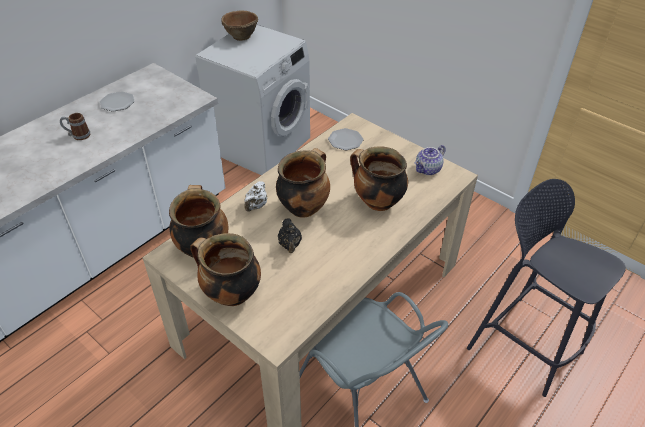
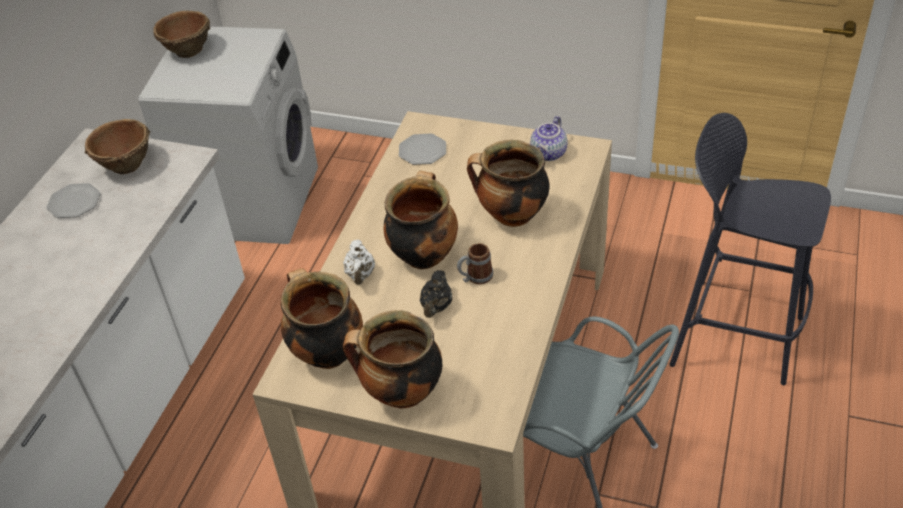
camera: 20 degrees left, 0 degrees up
(78, 135) = (50, 267): mug -> mug (475, 277)
(159, 91) = (125, 165): none -> brown bowl
(290, 245) = (436, 307): black teapot -> black teapot turned 45 degrees clockwise

